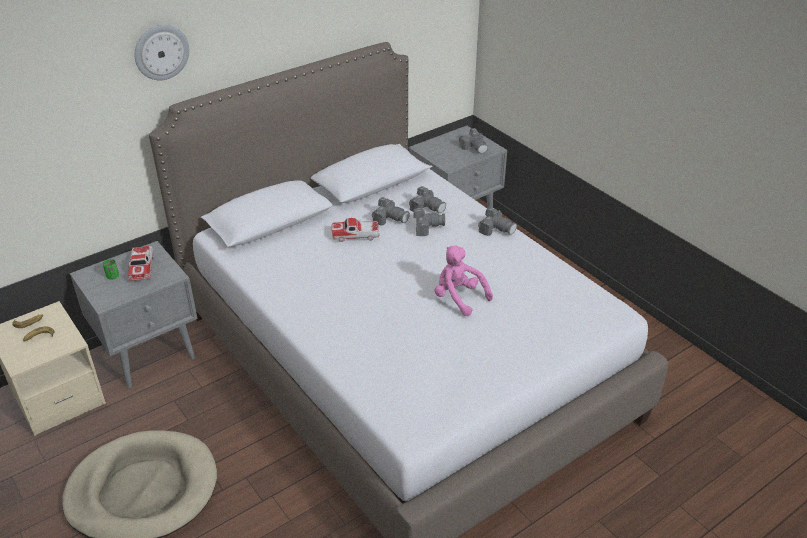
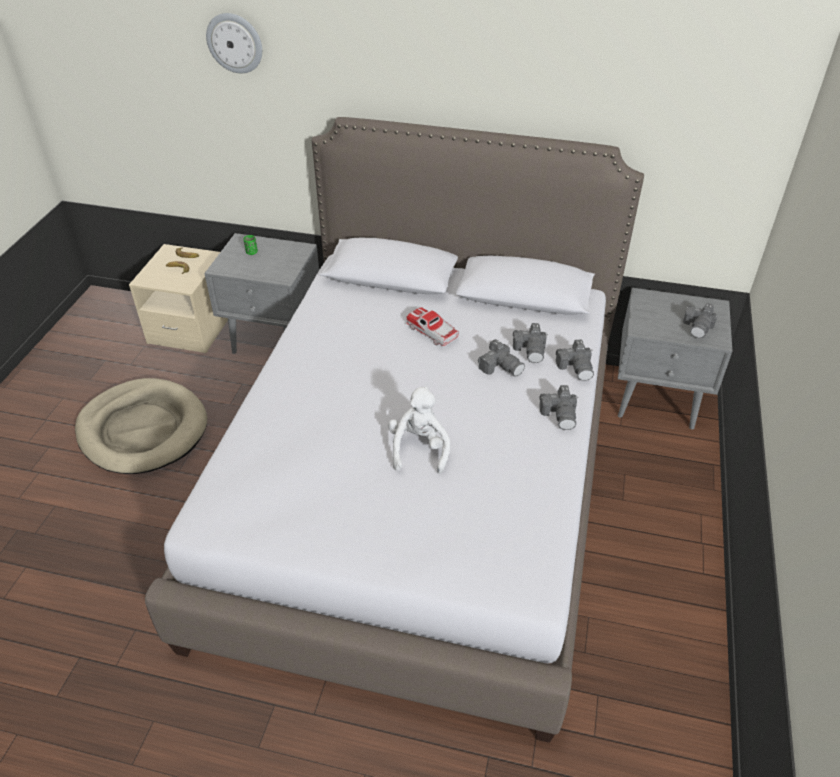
camera: 50 degrees right, 5 degrees up
(141, 267) = (276, 258): toy car -> none
(161, 52) = (346, 59): wall clock -> wall clock (235, 43)
(390, 218) = (483, 337): camera -> camera (576, 367)
(458, 298) = (419, 449): pink plush toy -> white plush toy

